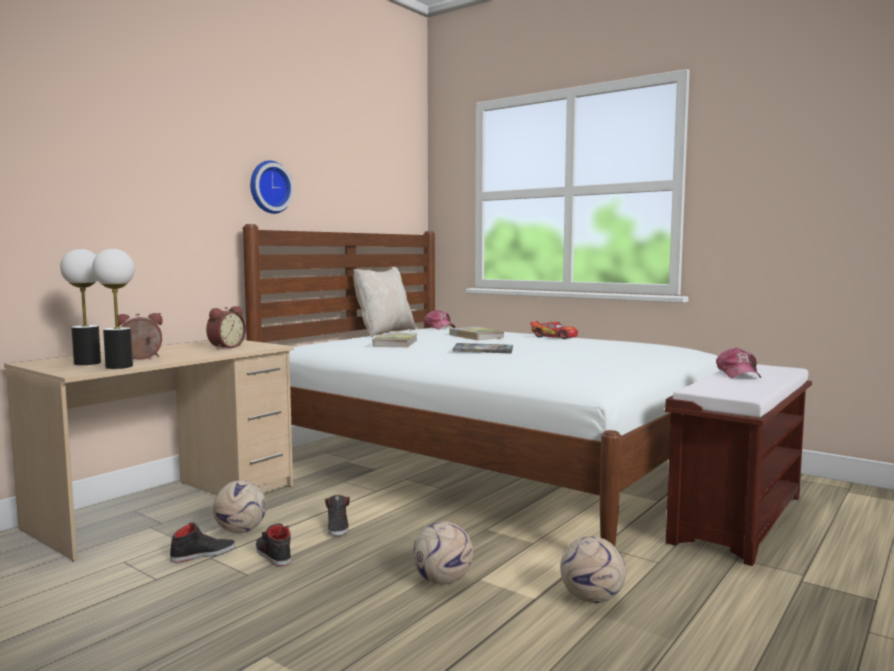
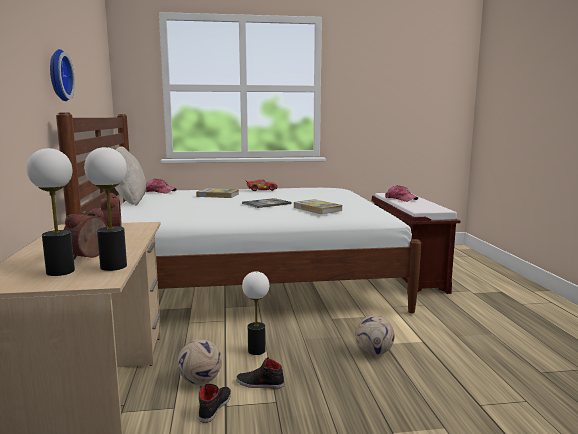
camera: 45 degrees left, 5 degrees up
(338, 527) = (256, 350): black shoe -> table lamp
(395, 343) = (190, 208): book -> book (317, 209)
(592, 599) = (439, 331): football -> none

